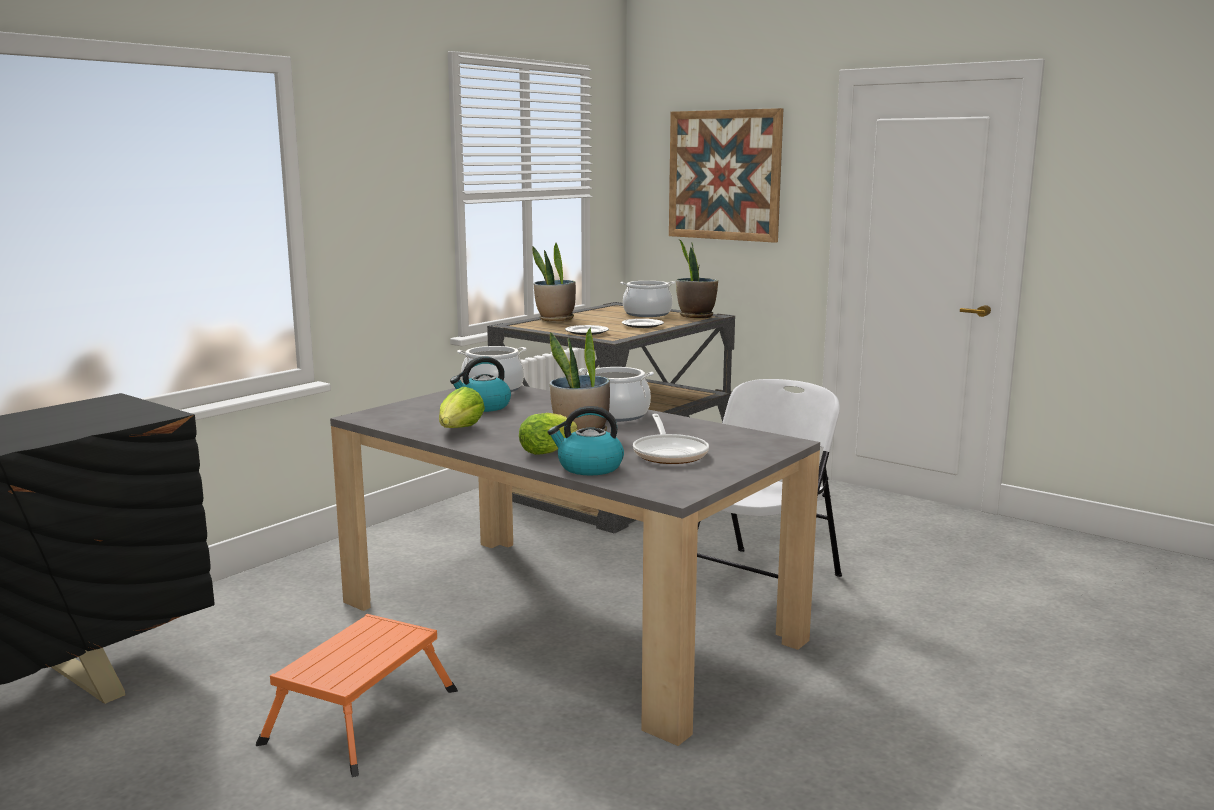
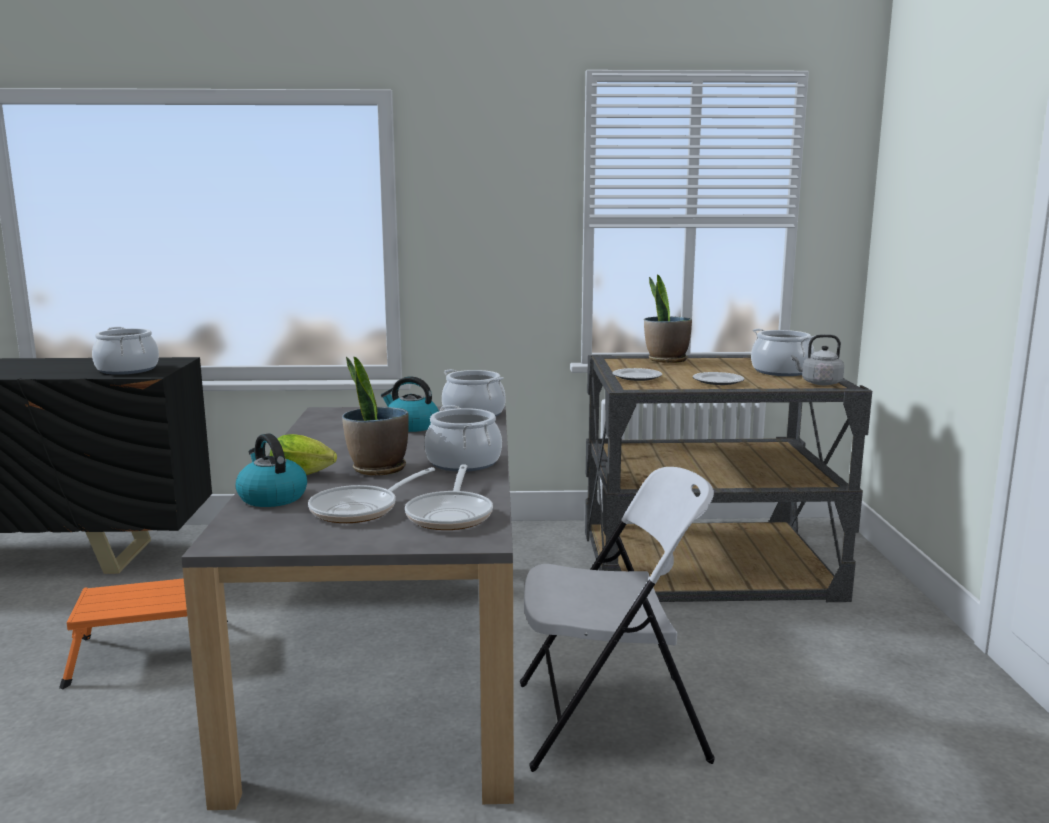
camera: 50 degrees right, 0 degrees up
(102, 418) = (127, 370): none -> cooking pot
(460, 430) = (327, 439): lettuce -> none
(695, 316) = (819, 383): potted plant -> grey kettle
(724, 175) = (940, 204): picture -> none
(725, 438) = (451, 514): none -> frying pan

